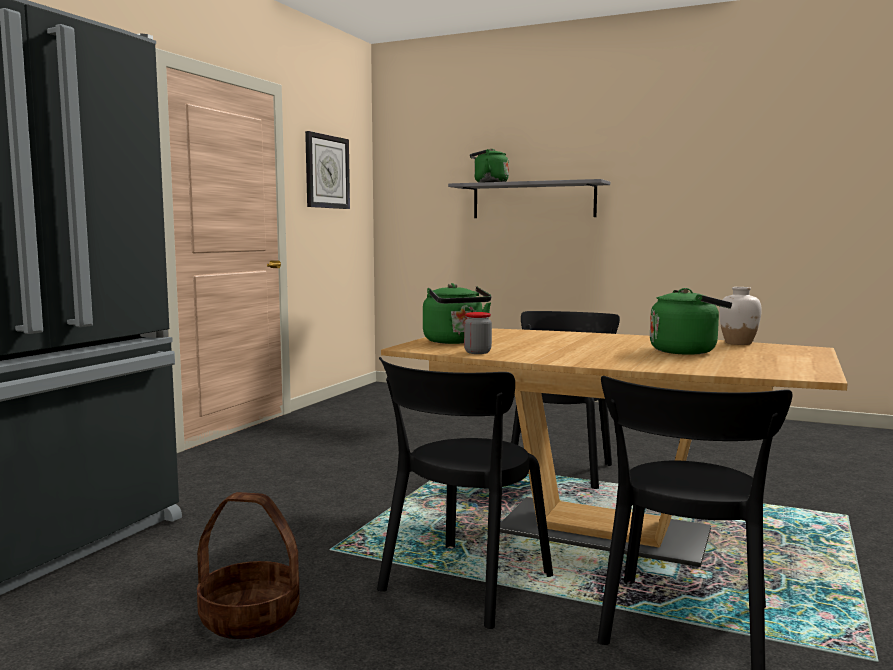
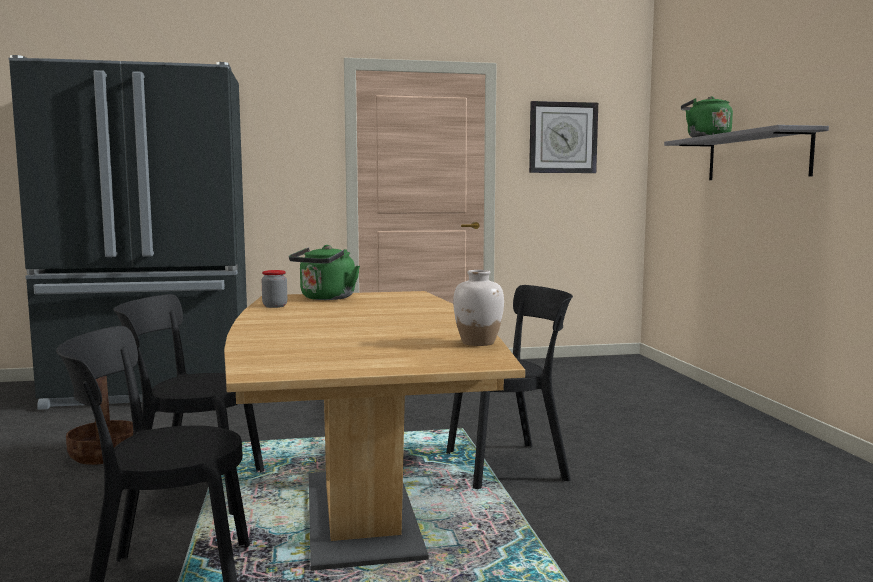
camera: 55 degrees right, 0 degrees up
(687, 351) = (376, 336): green kettle -> none

